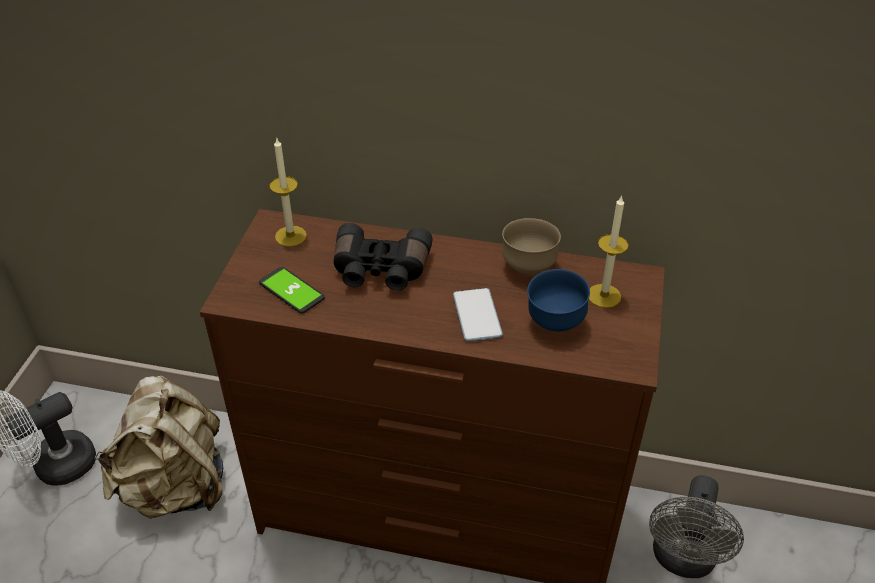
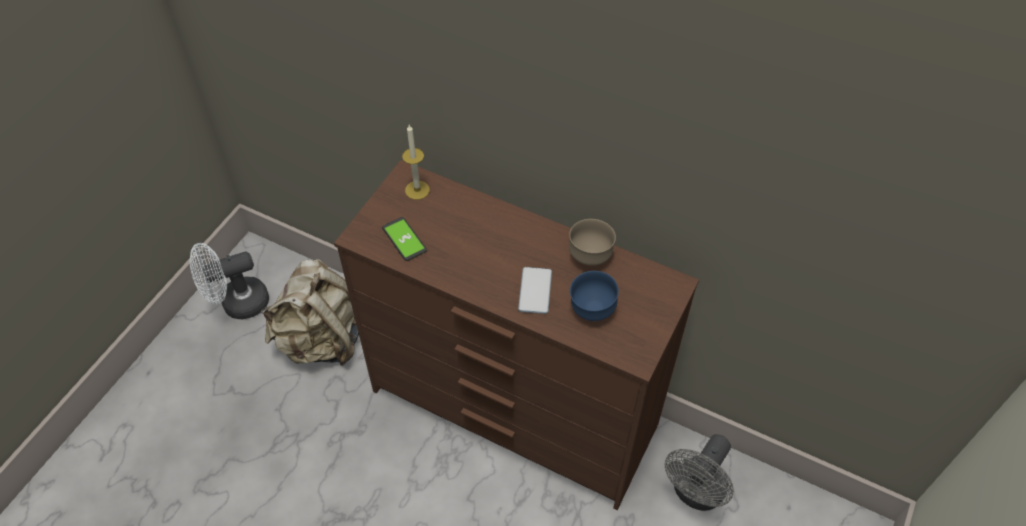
camera: 15 degrees right, 10 degrees up
(380, 270) = (475, 235): black binoculars -> none
(604, 296) = (639, 295): candle -> none

